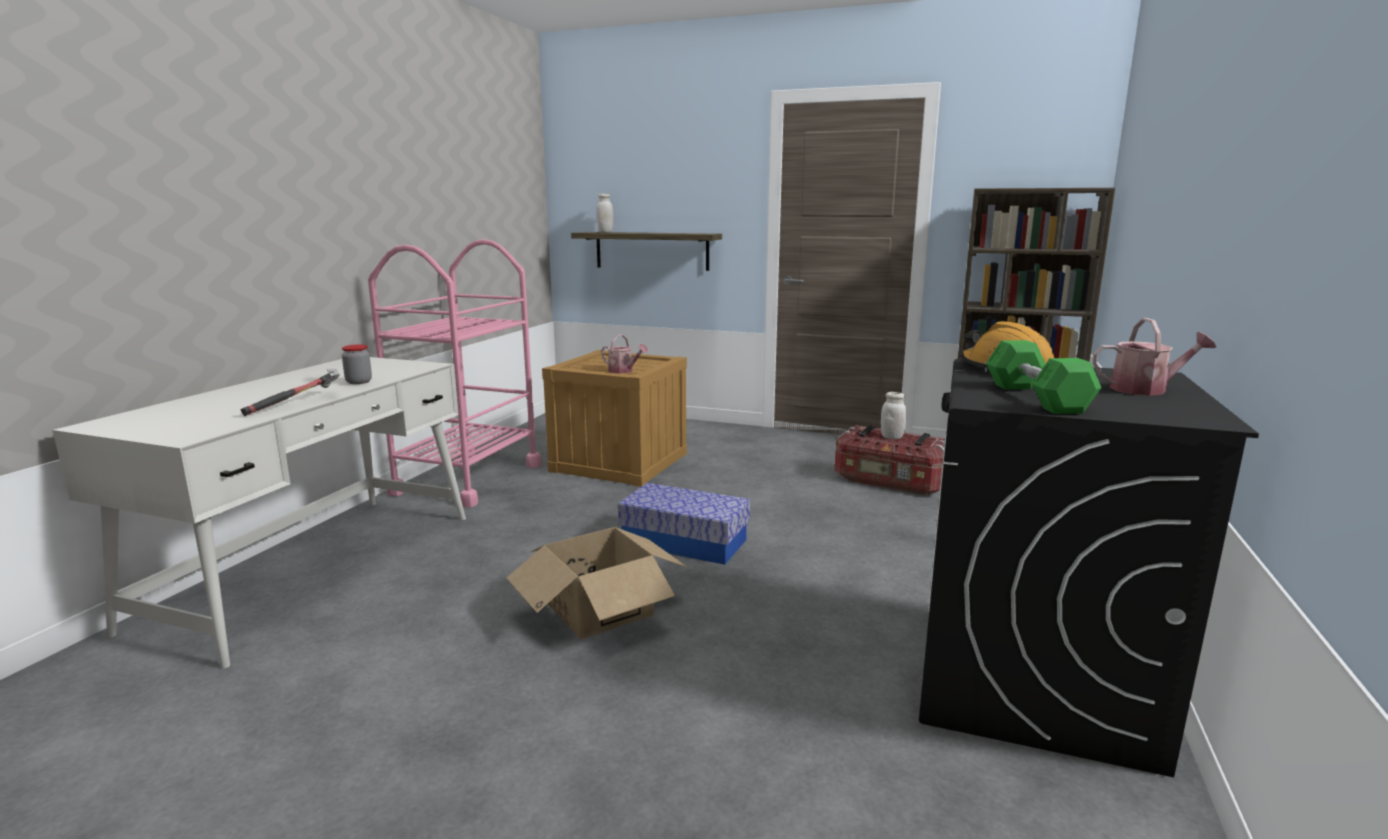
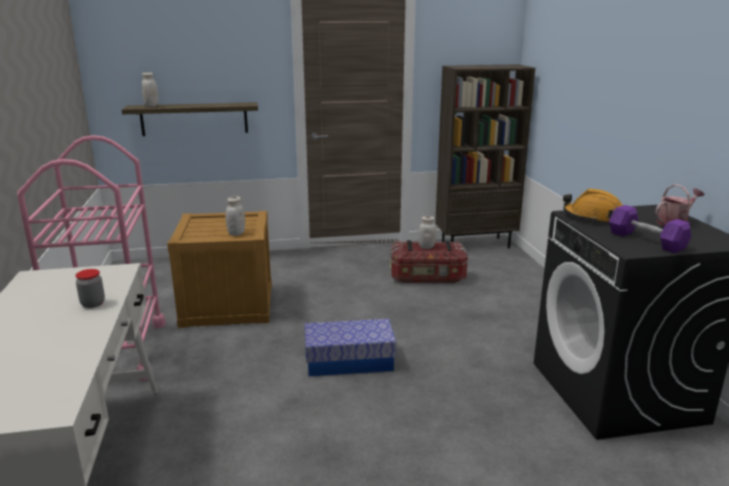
camera: 30 degrees left, 5 degrees up
(298, 404) = (85, 343): hammer -> none
(599, 609) = (350, 433): cardboard box -> none
(623, 371) = (236, 233): watering can -> white jar
(1036, 398) = (646, 241): green dumbbell -> purple dumbbell

